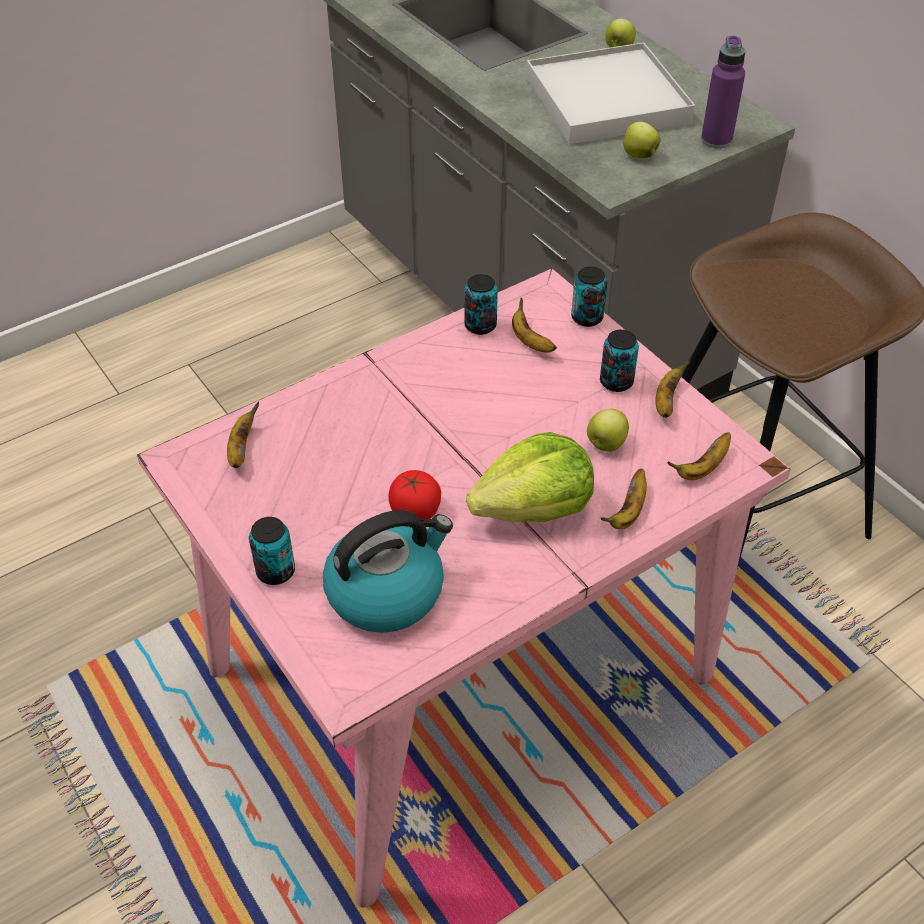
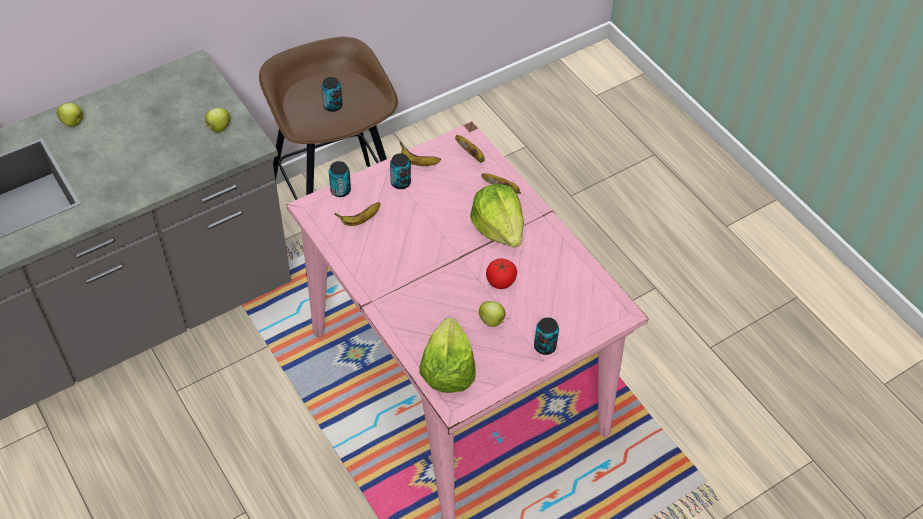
camera: 90 degrees left, 5 degrees up
(241, 449) = (447, 370): banana -> lettuce
(387, 591) = (557, 295): kettle -> none
(480, 325) = (342, 244): can -> can (333, 106)
(605, 444) = (451, 193): apple -> apple (492, 321)
(606, 100) = (145, 137): white tray -> none
(716, 140) = (209, 88): purple bottle -> none

